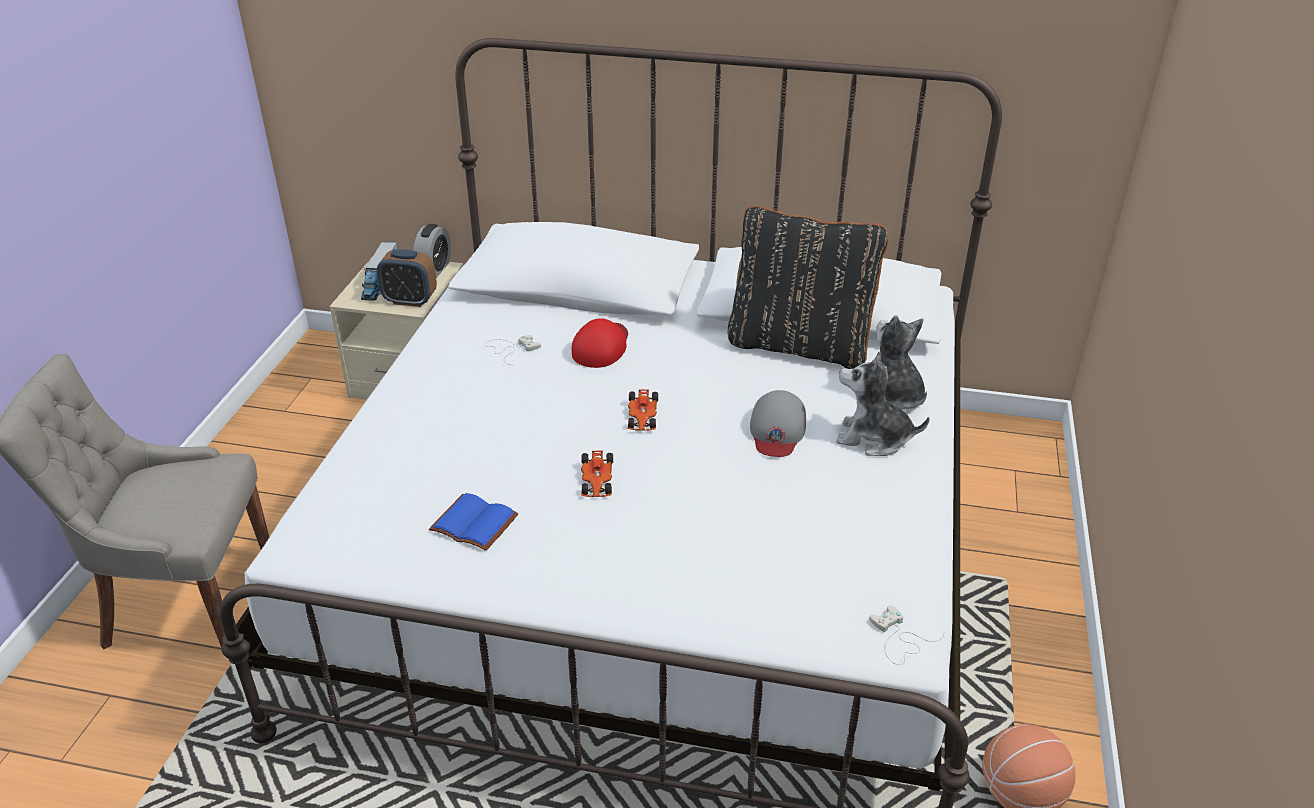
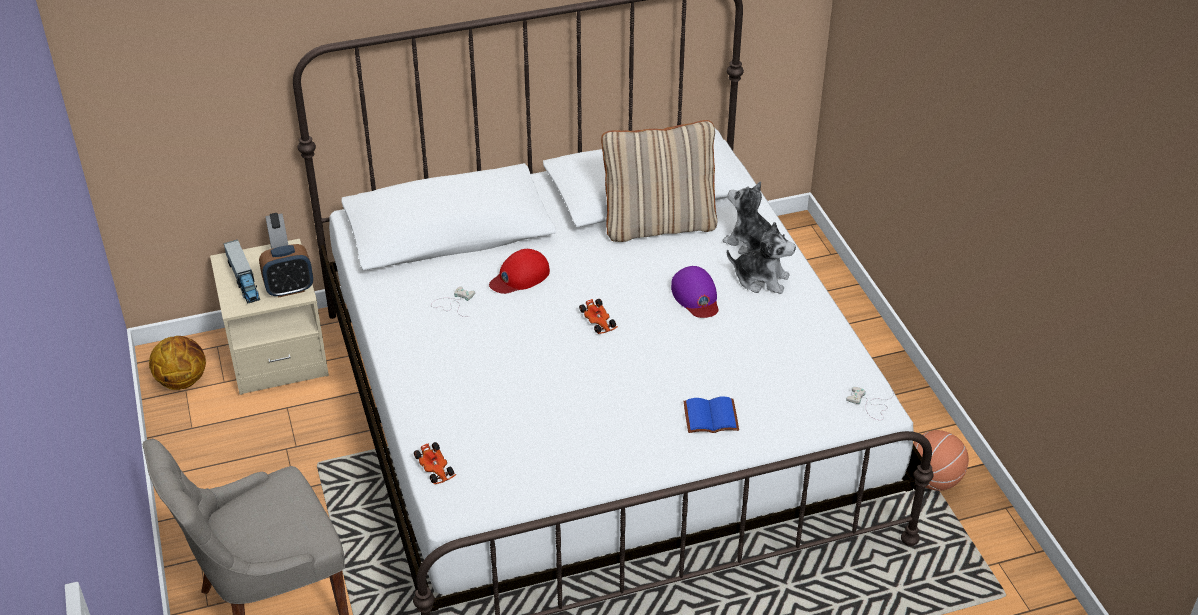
camera: 30 degrees left, 5 degrees up
(317, 369) = (182, 380): none -> basketball
(472, 524) = (555, 442): blue book -> blue book (710, 418)
(597, 481) = (609, 379): toy car -> toy car (435, 468)
(602, 347) = (520, 276): red cap -> red cap turned 120 degrees counterclockwise
(777, 430) = (696, 296): grey cap -> purple cap
(800, 345) = (659, 224): black pillow -> beige pillow
(873, 438) = (761, 279): plush toy -> plush toy turned 150 degrees counterclockwise

